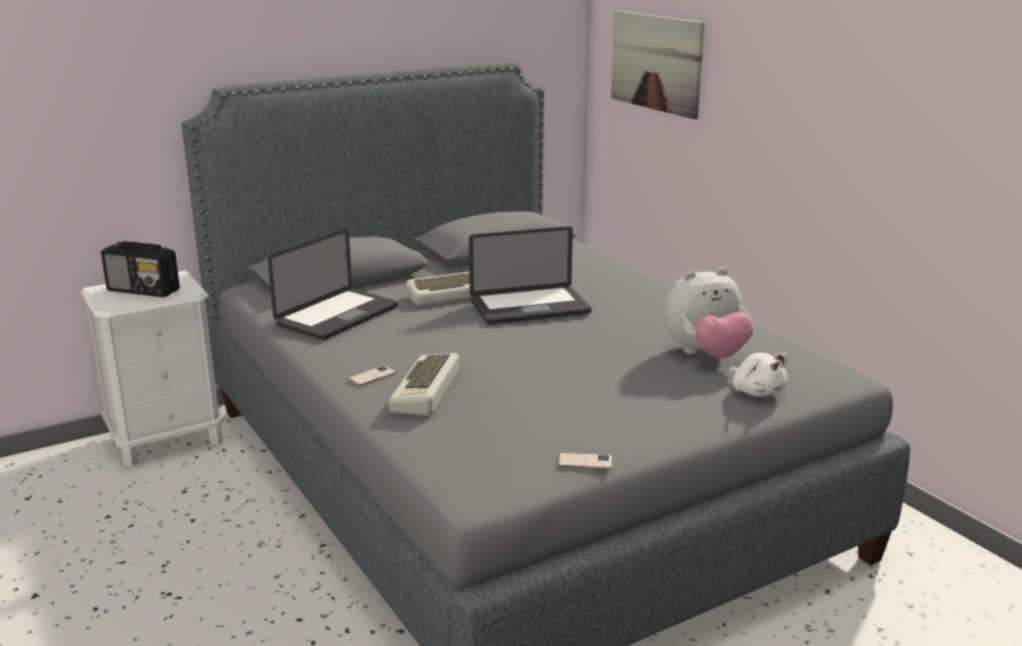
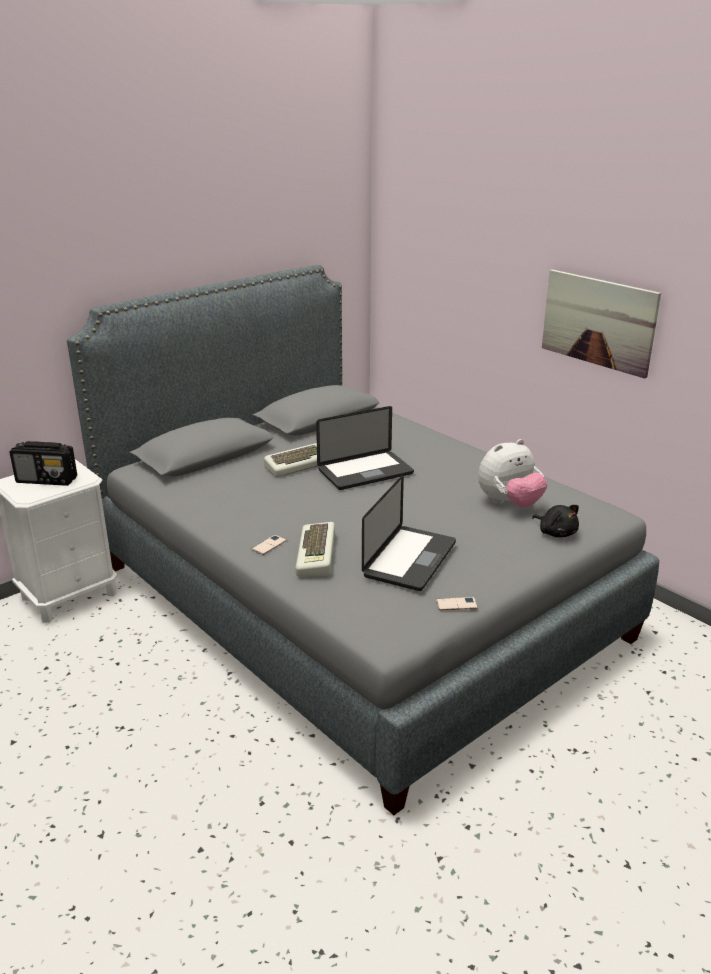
camera: 10 degrees left, 5 degrees up
(338, 316) = (218, 491): laptop -> laptop (410, 559)
(656, 62) = (432, 262): picture -> picture (598, 322)
(756, 391) = (556, 532): white plush toy -> black plush toy

